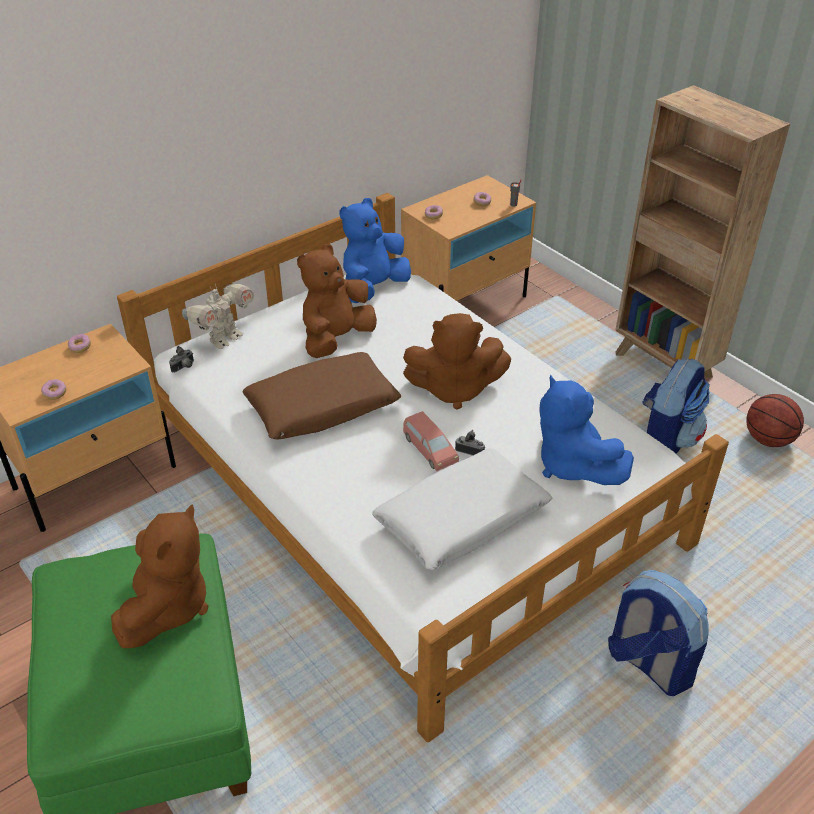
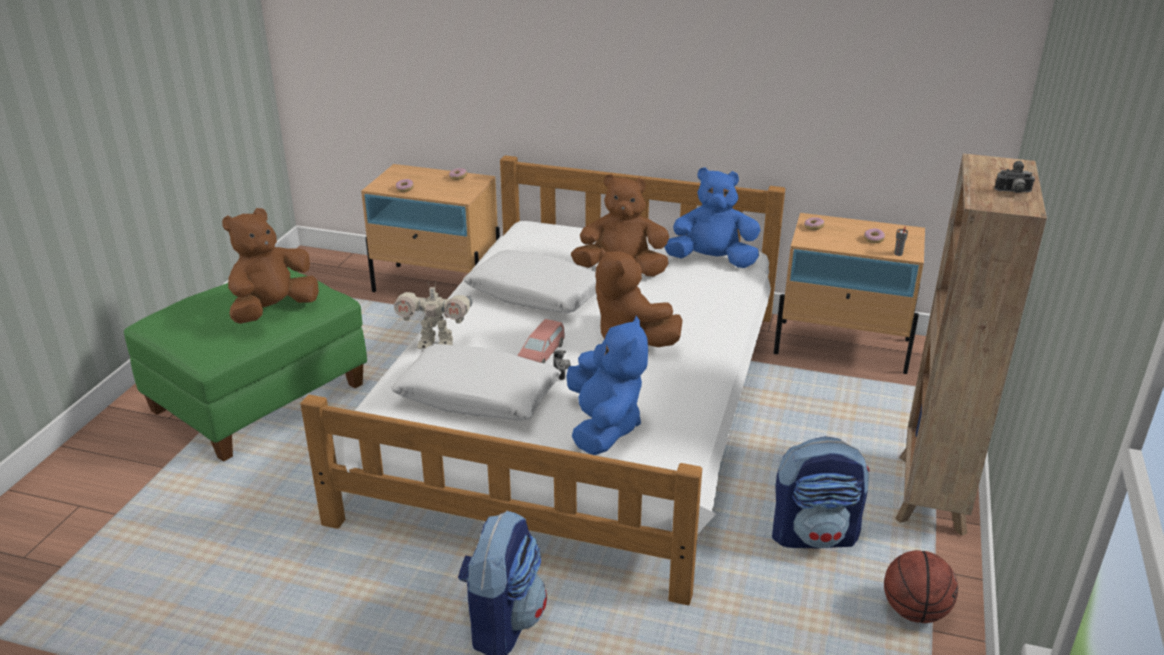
camera: 55 degrees right, 10 degrees down
(167, 606) = (273, 310): brown plush toy -> brown plush toy turned 150 degrees clockwise
(184, 367) = (515, 232): camera -> camera (1013, 192)
(224, 339) = (565, 232): toy robot -> toy robot (436, 344)
(322, 407) = (535, 294): brown pillow -> white pillow
(572, 465) = (604, 427): blue plush toy -> blue plush toy turned 150 degrees clockwise

